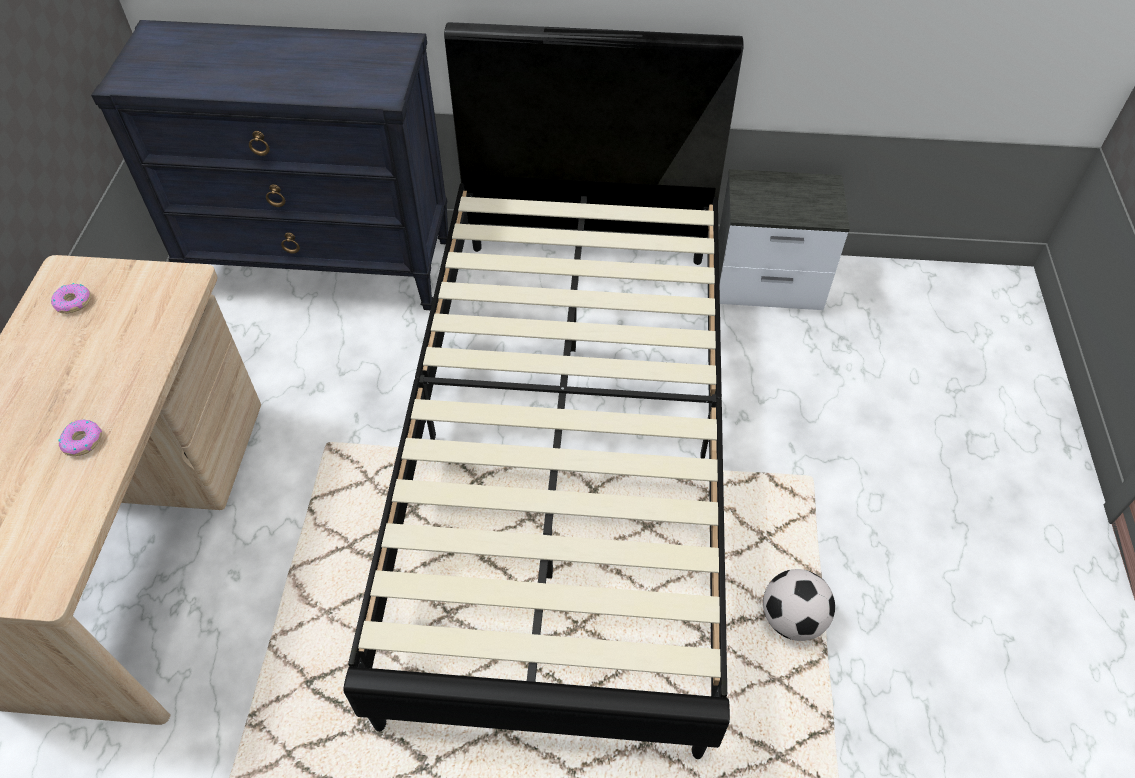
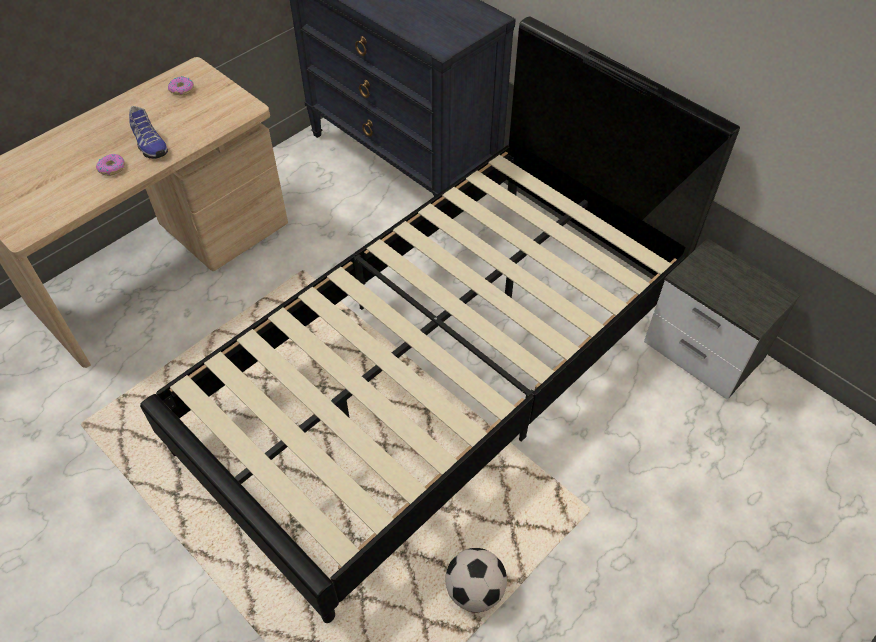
camera: 40 degrees right, 0 degrees up
(102, 386) = (149, 144): none -> shoe

